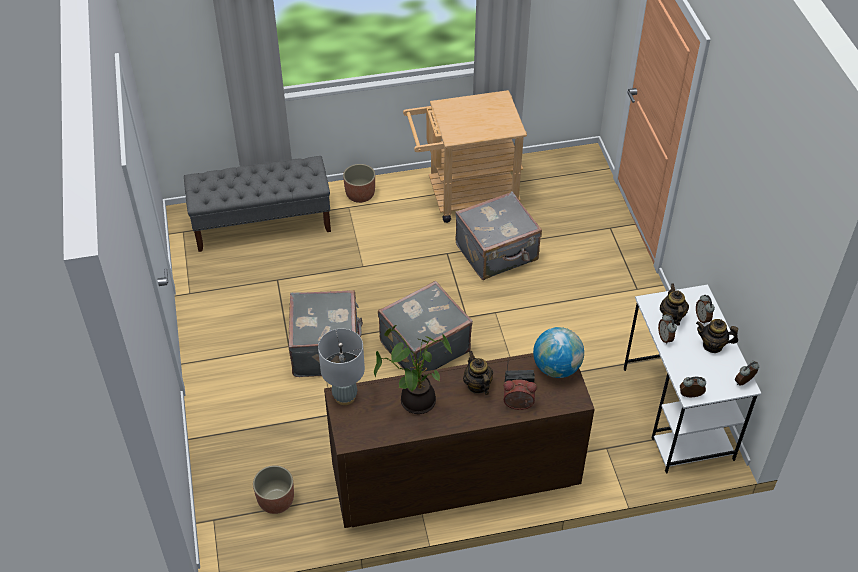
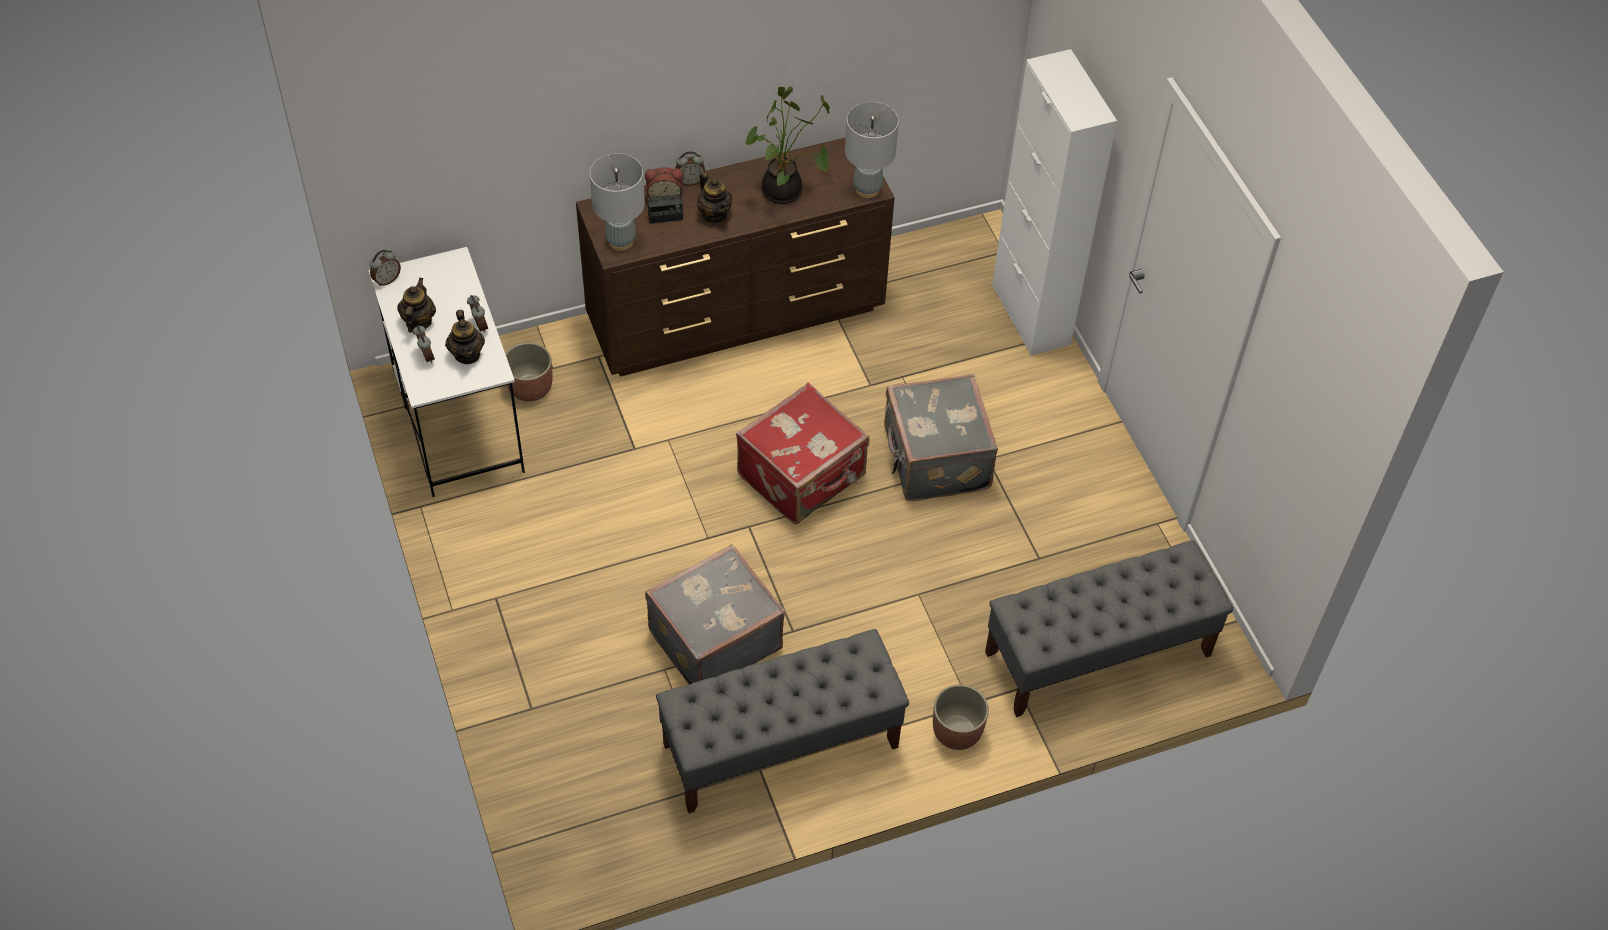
camera: 170 degrees right, 5 degrees up
(214, 456) = (1030, 315): none -> white cabinet
(276, 500) = (940, 276): planter -> planter (530, 388)
(423, 346) = (803, 476): grey suitcase -> red suitcase
(464, 197) = (780, 746): beige cart -> grey bench
(556, 368) = (620, 241): globe -> grey table lamp
(690, 396) = (456, 258): alarm clock -> alarm clock (690, 181)
(713, 345) = (418, 322): teapot -> teapot turned 90 degrees counterclockwise

